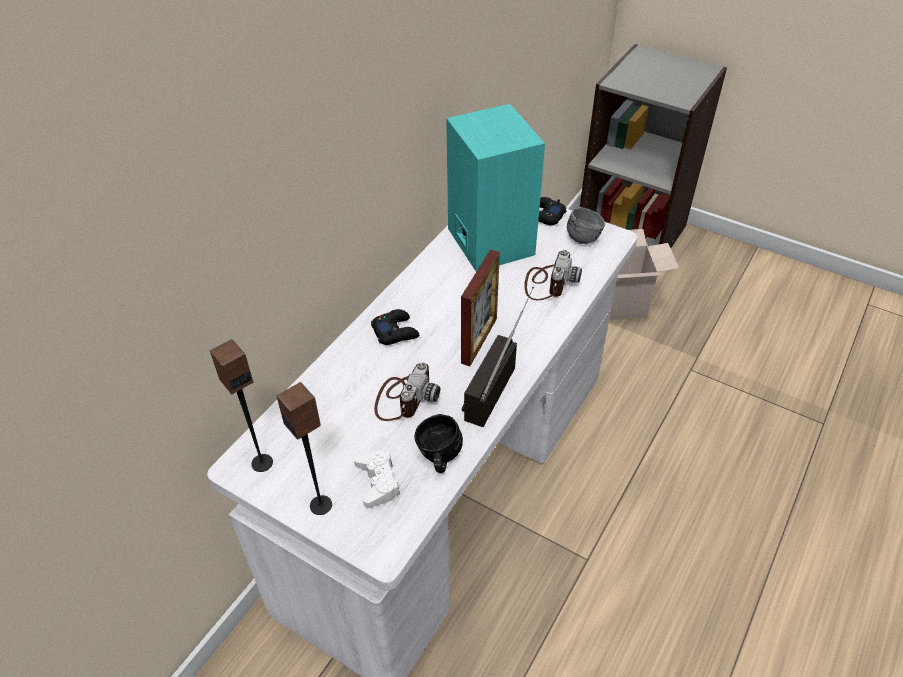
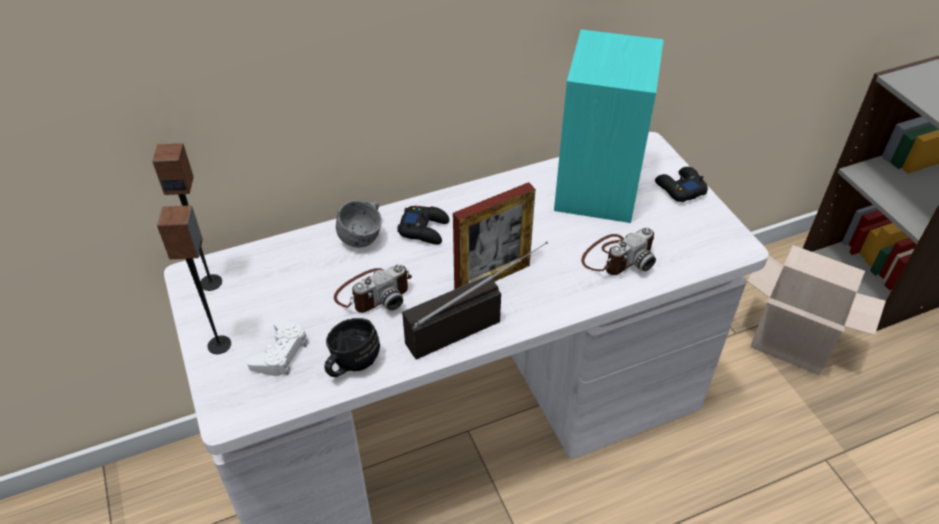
camera: 35 degrees right, 0 degrees up
(583, 235) = (703, 227): grey mug -> grey mug (365, 236)

